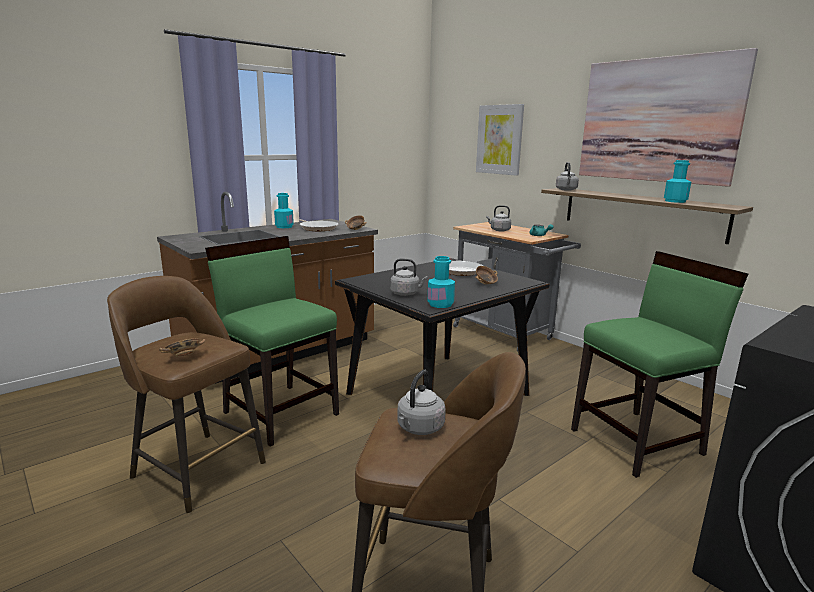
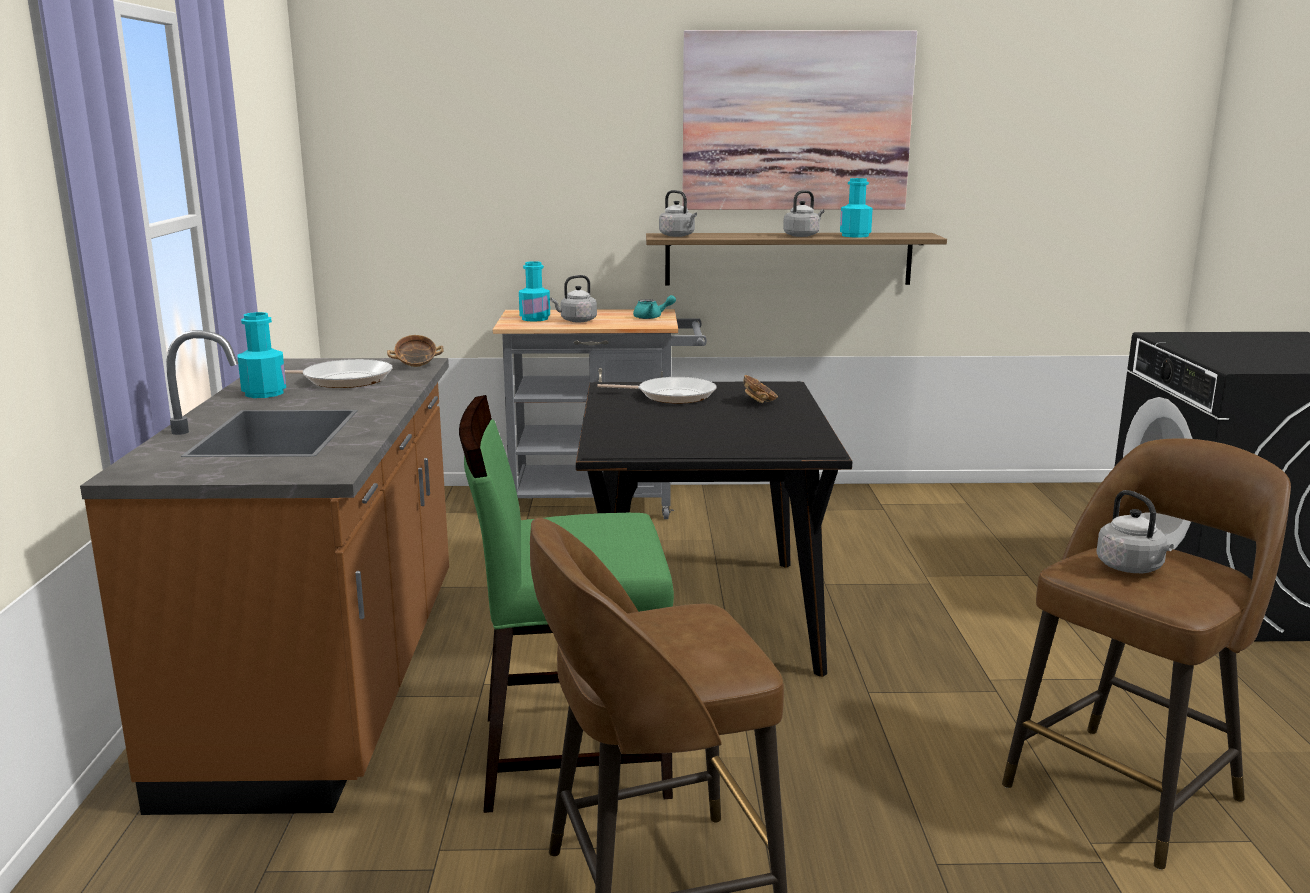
camera: 50 degrees left, 0 degrees up
(184, 356) = (716, 648): bowl -> none
(406, 293) = (733, 444): grey kettle -> grey kettle (802, 235)
(440, 304) = (813, 442): turquoise bottle -> turquoise bottle (535, 319)
(499, 139) = (504, 155): picture -> none
(638, 442) = (961, 561): green chair -> none

